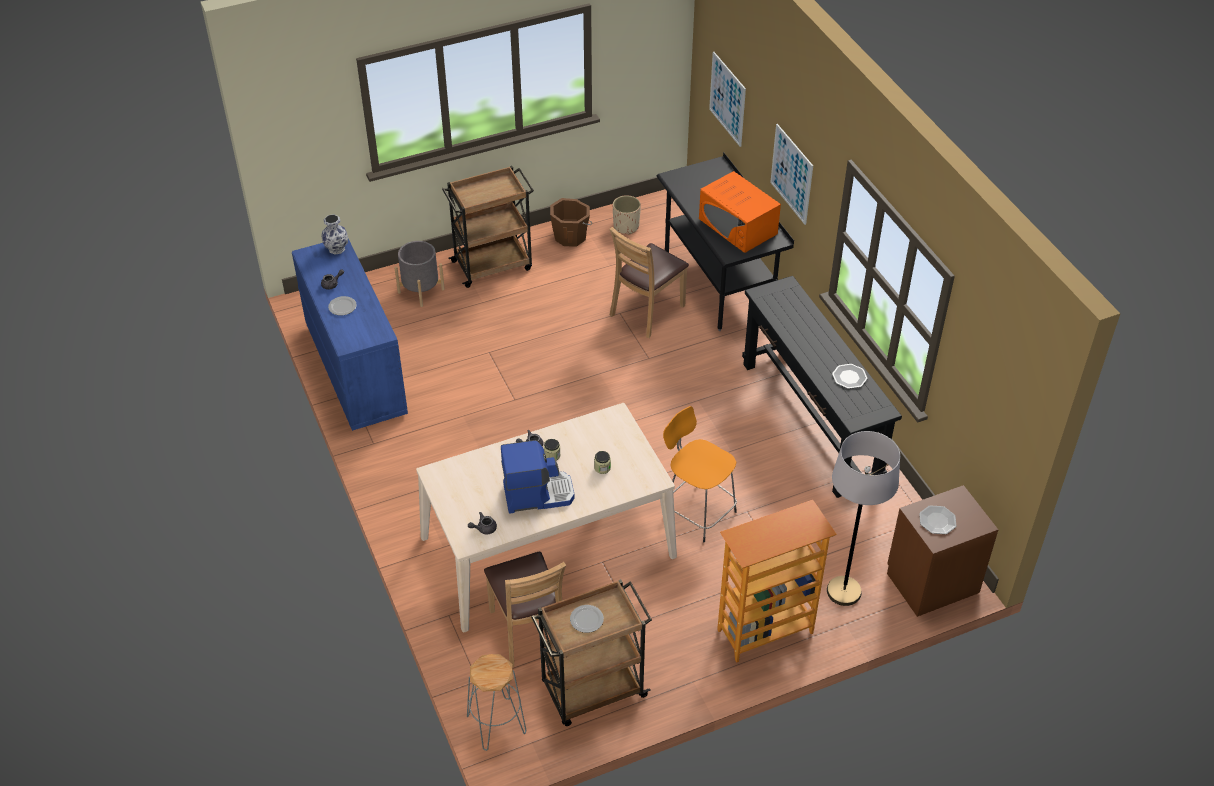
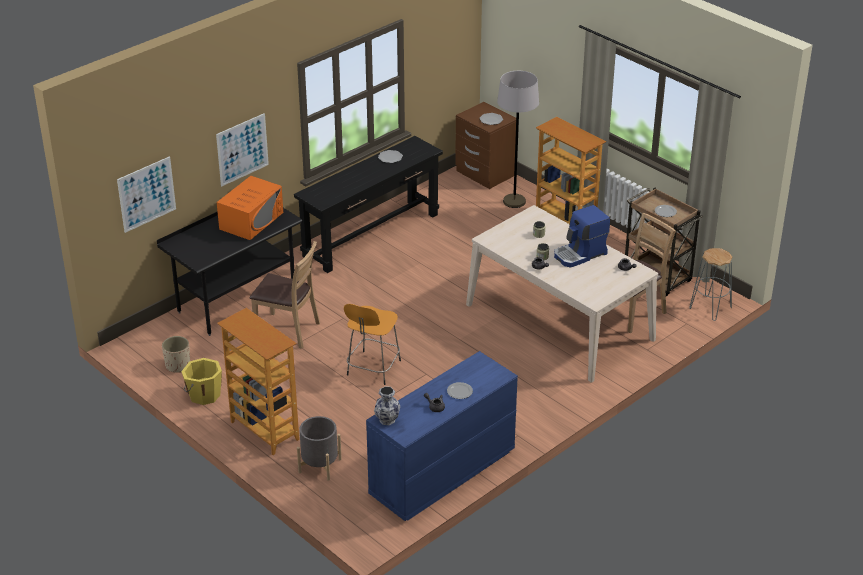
camera: 110 degrees left, 10 degrees down
(493, 265) = (264, 431): brown cart -> bookcase
(538, 494) = (580, 254): coffee machine -> coffee machine turned 90 degrees counterclockwise
(570, 236) = (204, 394): brown bucket -> yellow bucket
(698, 512) = (485, 266): orange stool -> orange stool (373, 369)

